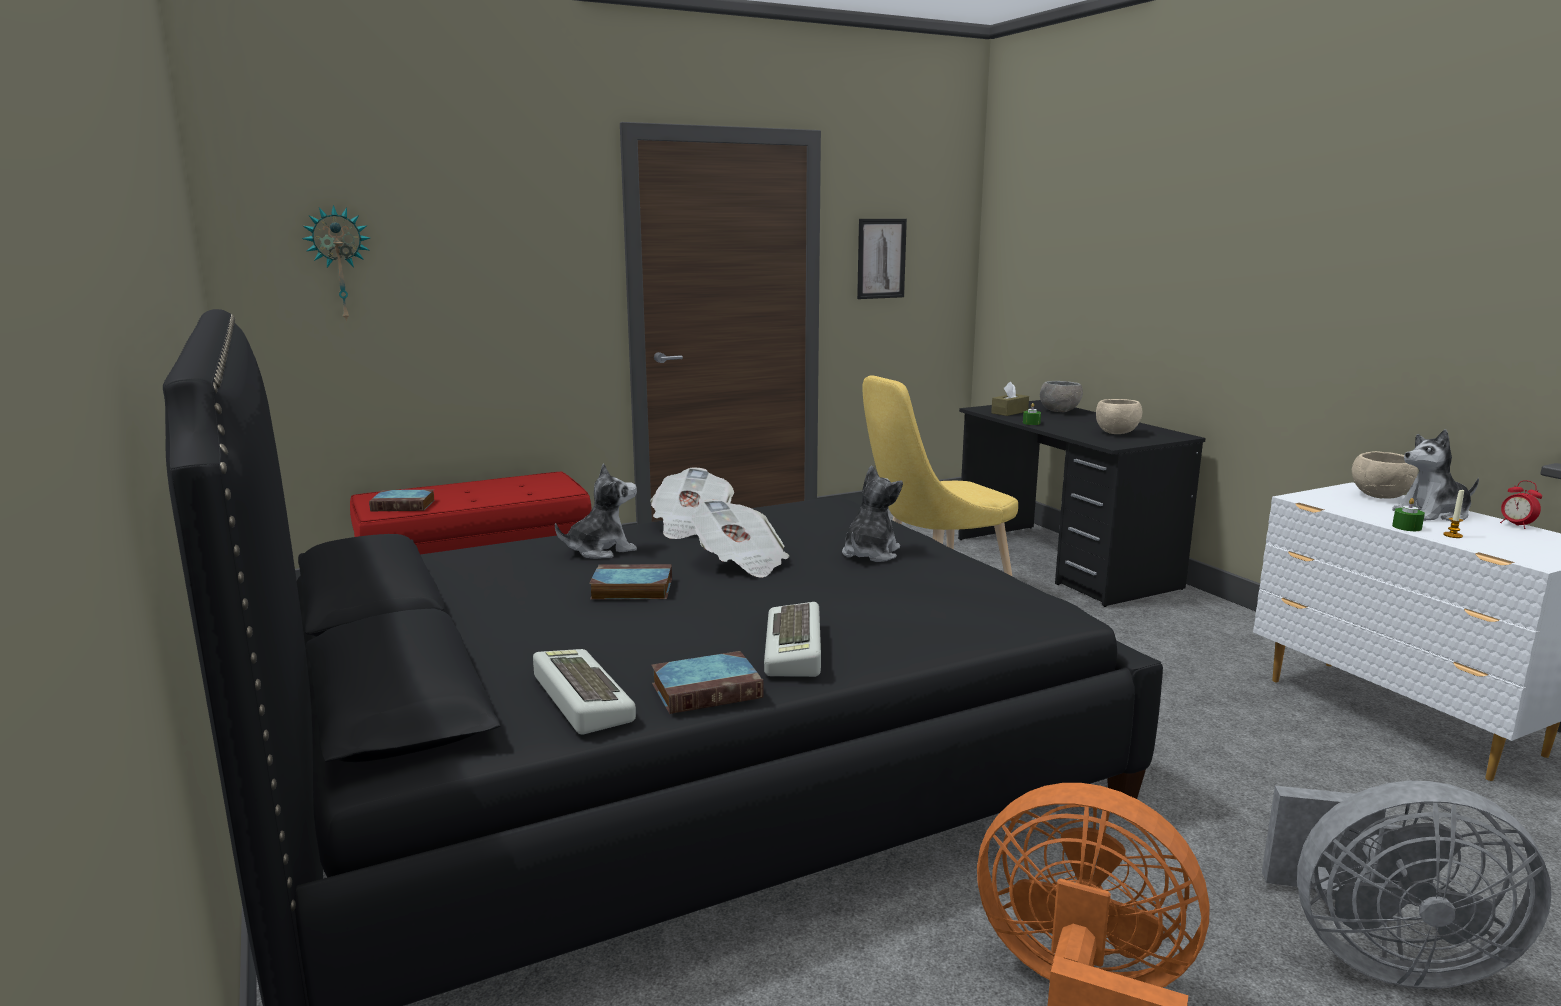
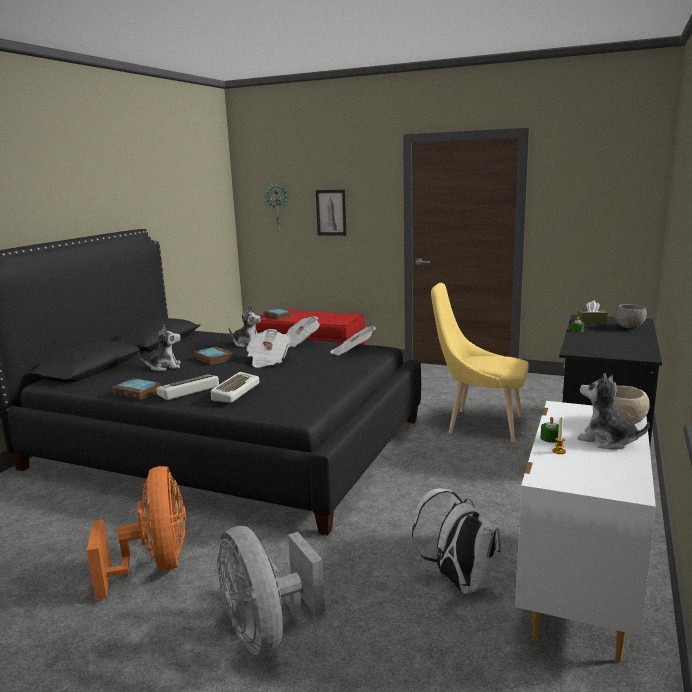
camera: 50 degrees right, 0 degrees up
(578, 699) = (111, 383): keyboard -> keyboard (235, 392)
(821, 517) = (352, 353): none -> newspaper
(869, 554) = (318, 371): plush toy -> plush toy (164, 367)
(881, 258) = (574, 208): picture -> picture (331, 212)
(1116, 433) = (607, 346): beige bowl -> none
(1335, 768) = (458, 581): none -> white backpack
(1516, 525) = (638, 465): alarm clock -> none

